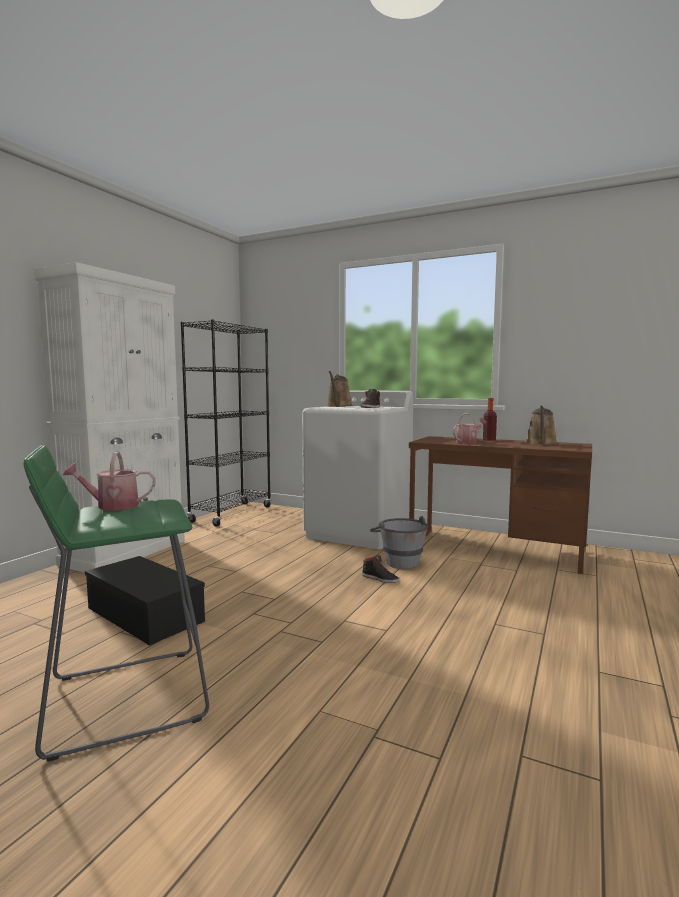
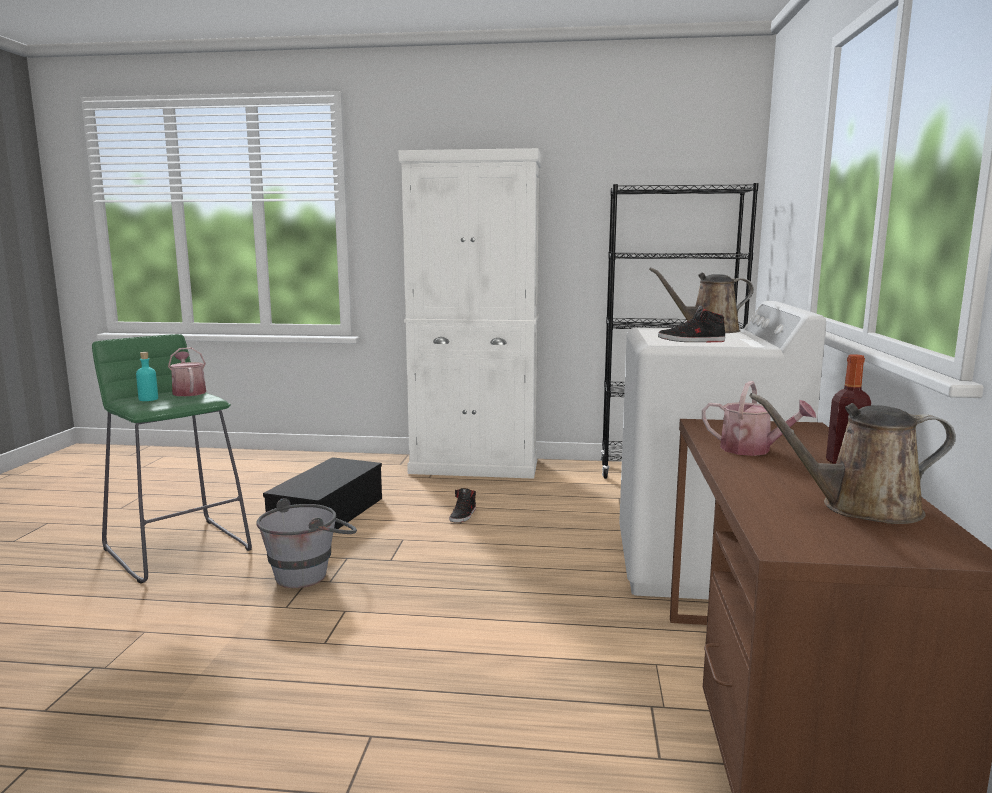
camera: 70 degrees right, 5 degrees up
(122, 516) = (148, 399): none -> turquoise bottle
(380, 578) = (500, 613): black shoe -> black shoe (463, 515)
(399, 561) = (590, 618): grey bucket -> grey bucket (310, 573)

